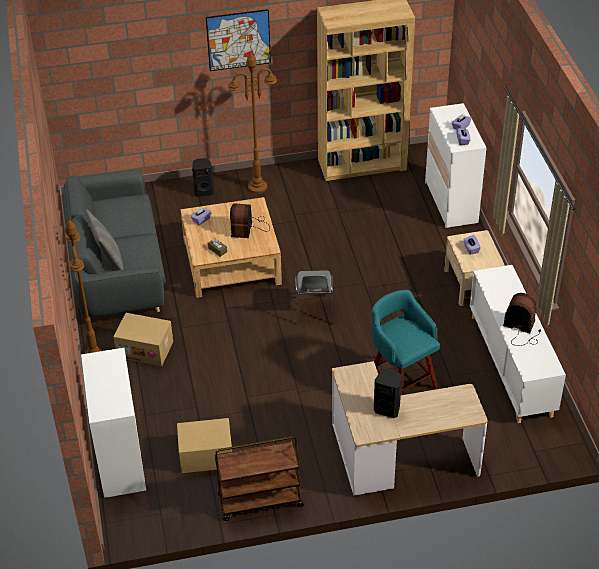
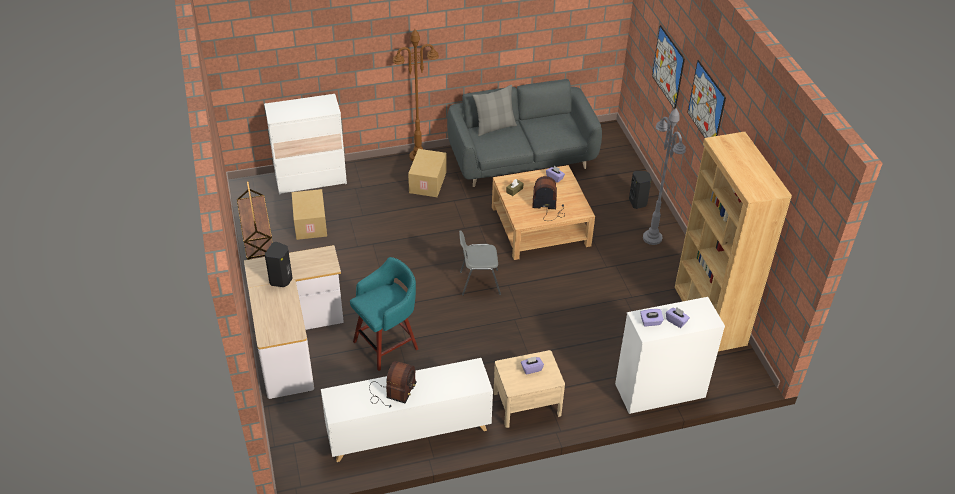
camera: 85 degrees right, 0 degrees up
(150, 65) = (668, 67): none -> picture
(257, 187) = (652, 238): brown floor lamp -> grey floor lamp

